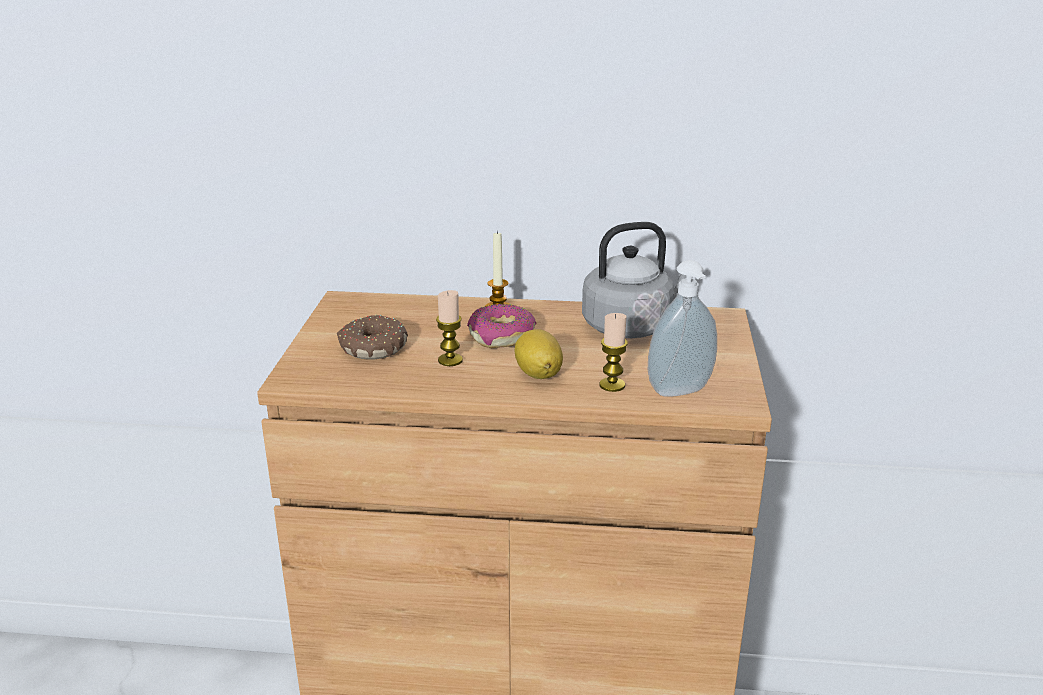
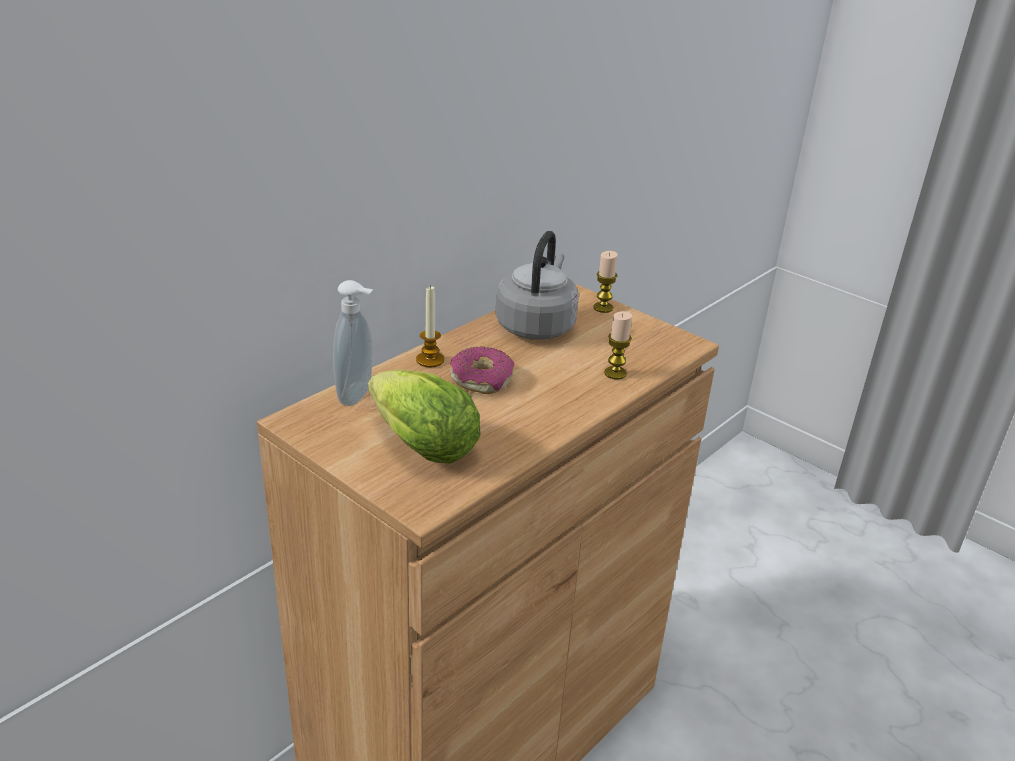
camera: 55 degrees left, 5 degrees up
(372, 347) = (417, 443): donut -> lettuce
(450, 360) = (492, 418): candle -> candle (603, 308)
(538, 374) = (563, 392): lemon -> none
(681, 392) = (654, 355): soap dispenser -> soap dispenser (358, 396)

